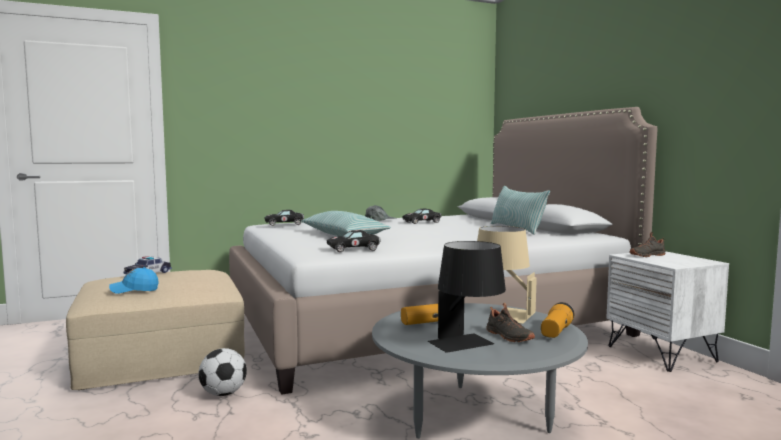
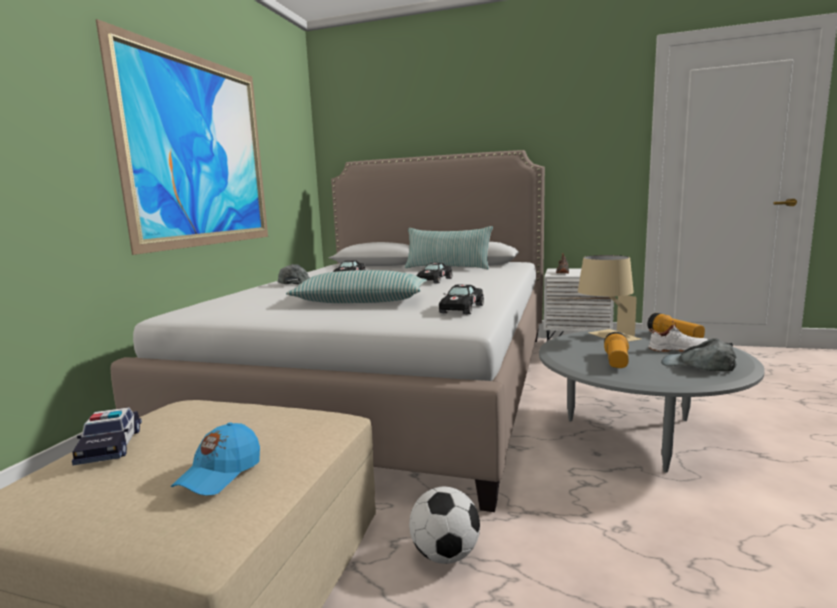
camera: 50 degrees left, 5 degrees up
(286, 224) = (225, 305): black toy car -> black toy car (435, 280)
(345, 119) = (200, 152): none -> picture
(468, 346) = (698, 365): black table lamp -> grey cap
(508, 337) = (678, 350): black shoe -> white shoe

